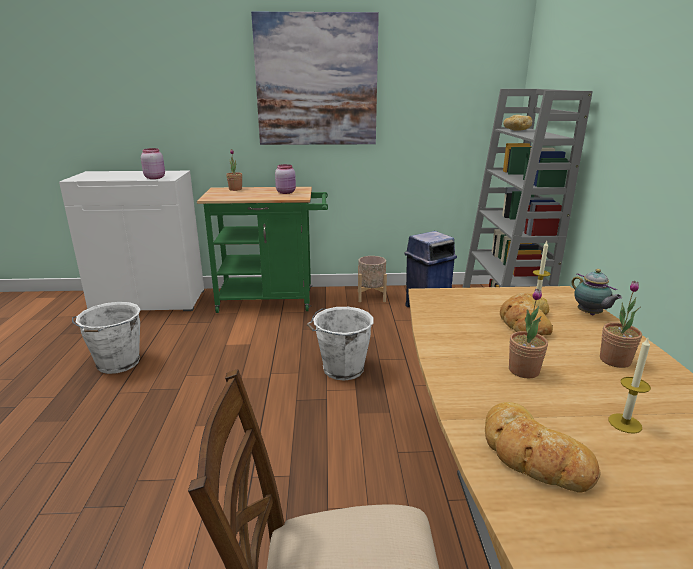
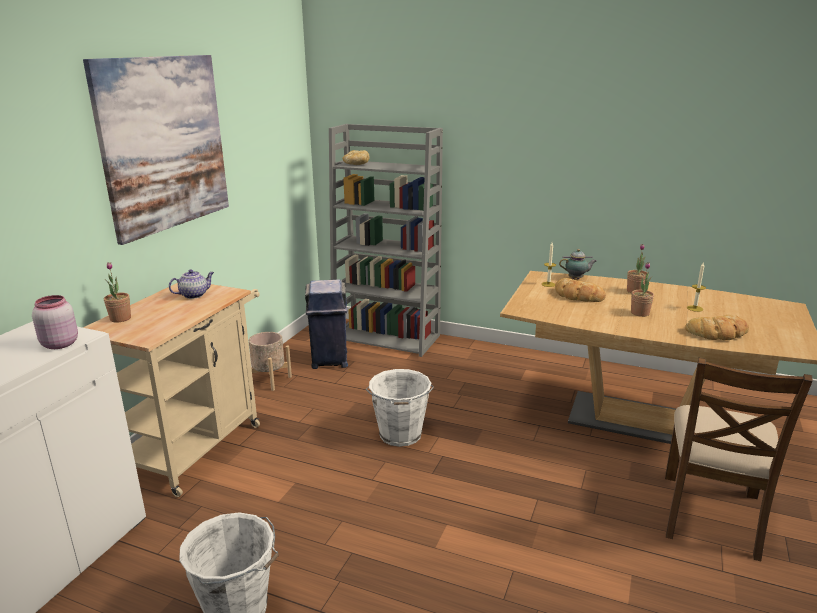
camera: 65 degrees left, 0 degrees up
(272, 300) = (197, 445): green cart -> beige cart
(286, 192) = (194, 295): pink jar -> teapot

